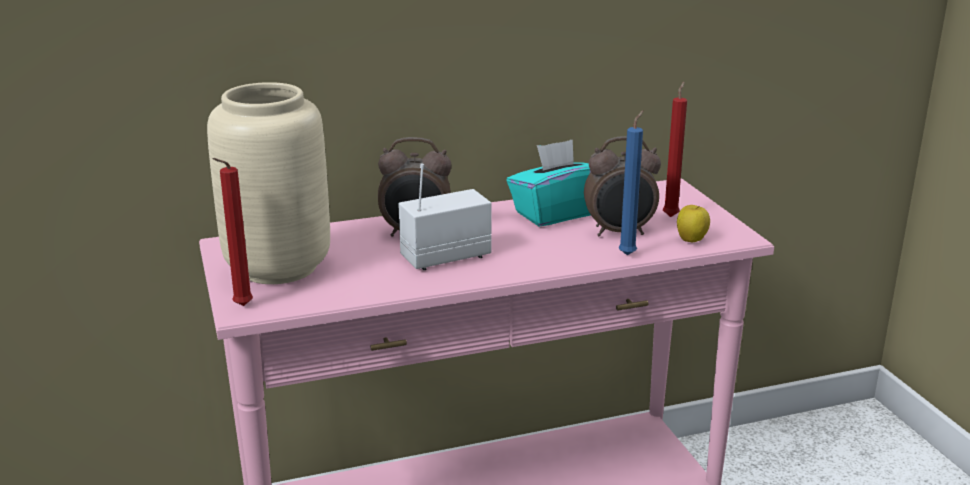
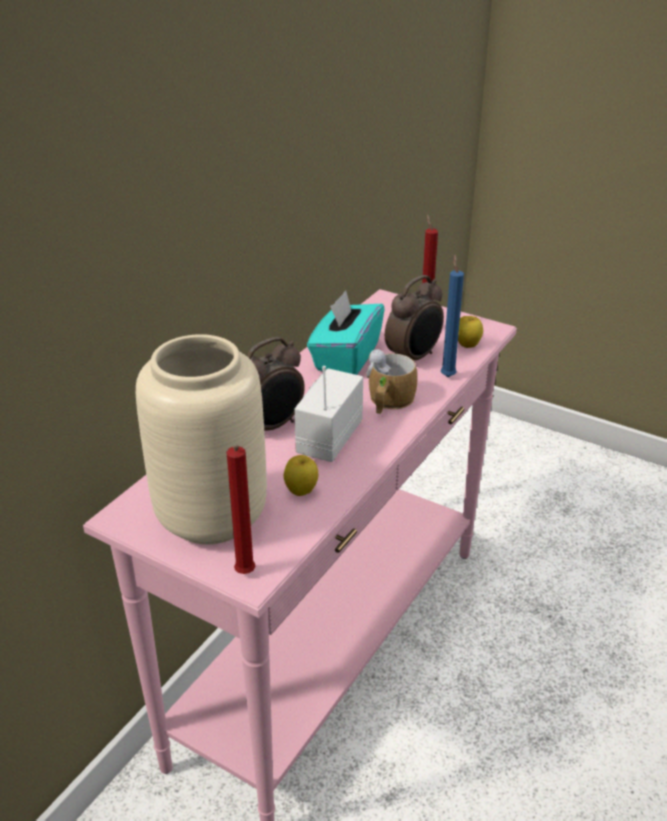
camera: 40 degrees left, 10 degrees up
(365, 278) = (301, 491): none -> apple
(539, 252) = (388, 402): none -> mug

